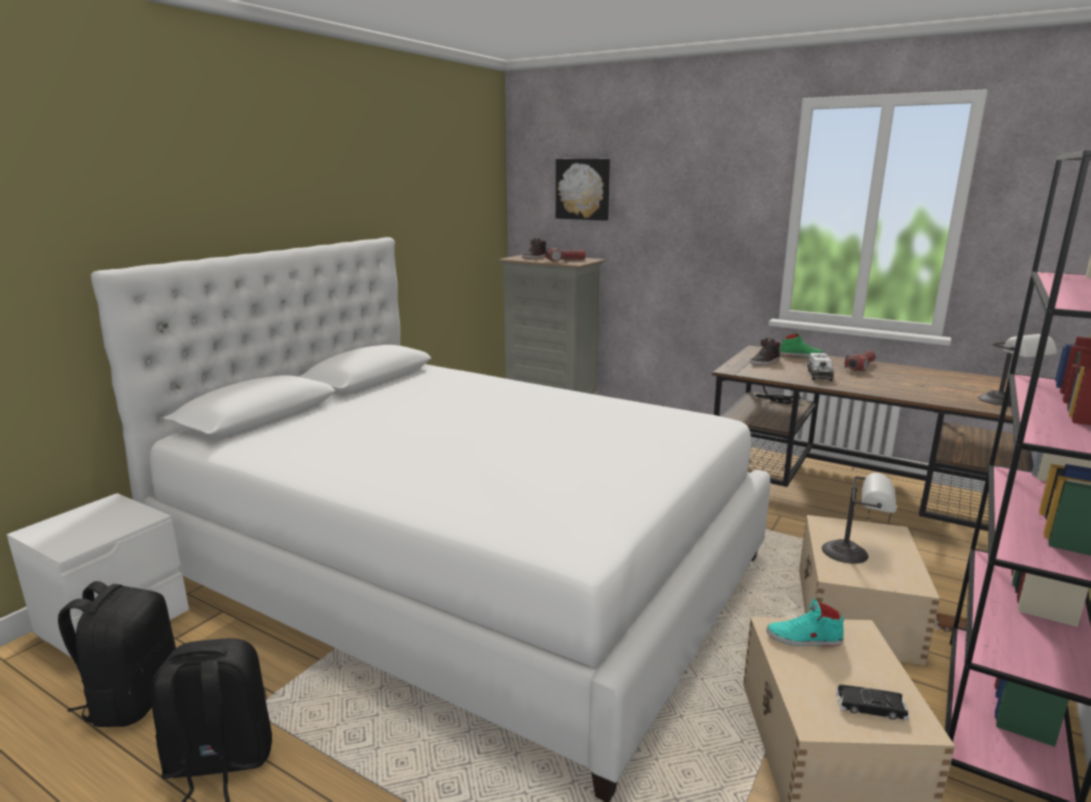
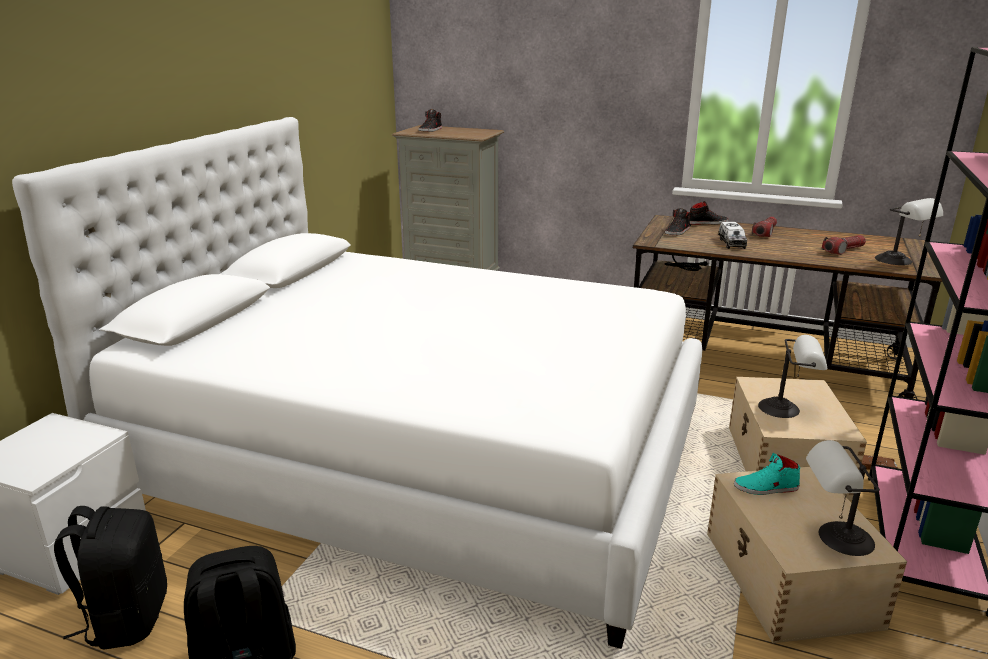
camera: 10 degrees left, 5 degrees up
(565, 260) = (465, 133): flashlight -> flashlight (843, 250)
(583, 189) = (478, 56): picture -> none
(800, 355) = (707, 223): green shoe -> black shoe
(870, 707) = (835, 539): black toy car -> table lamp

